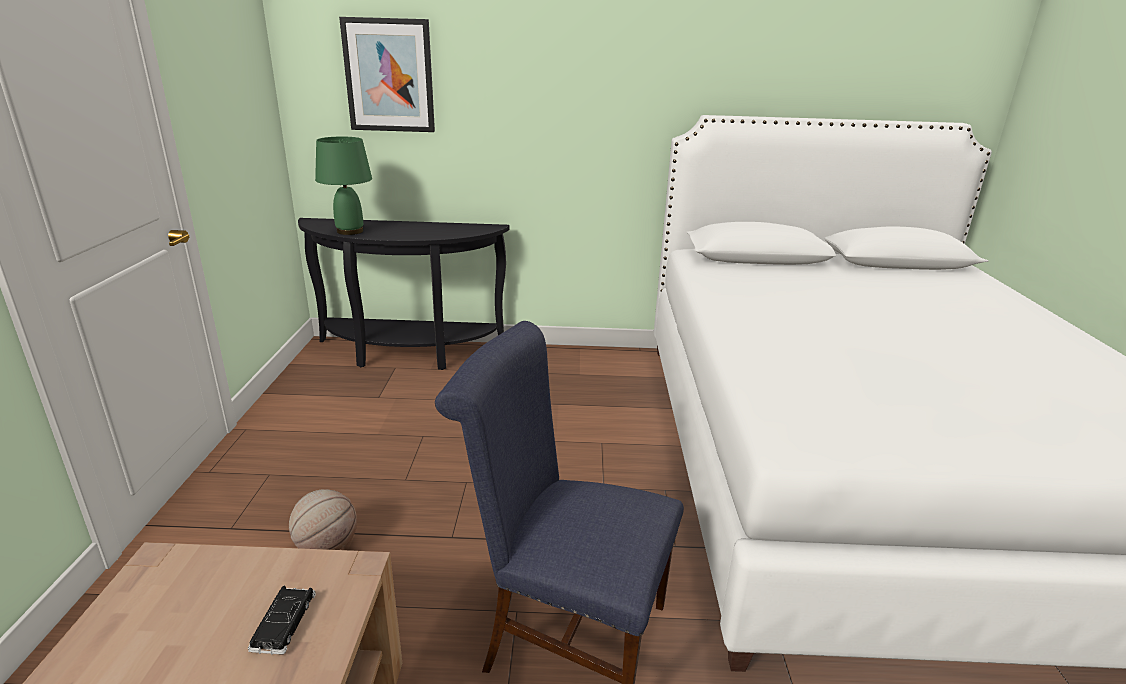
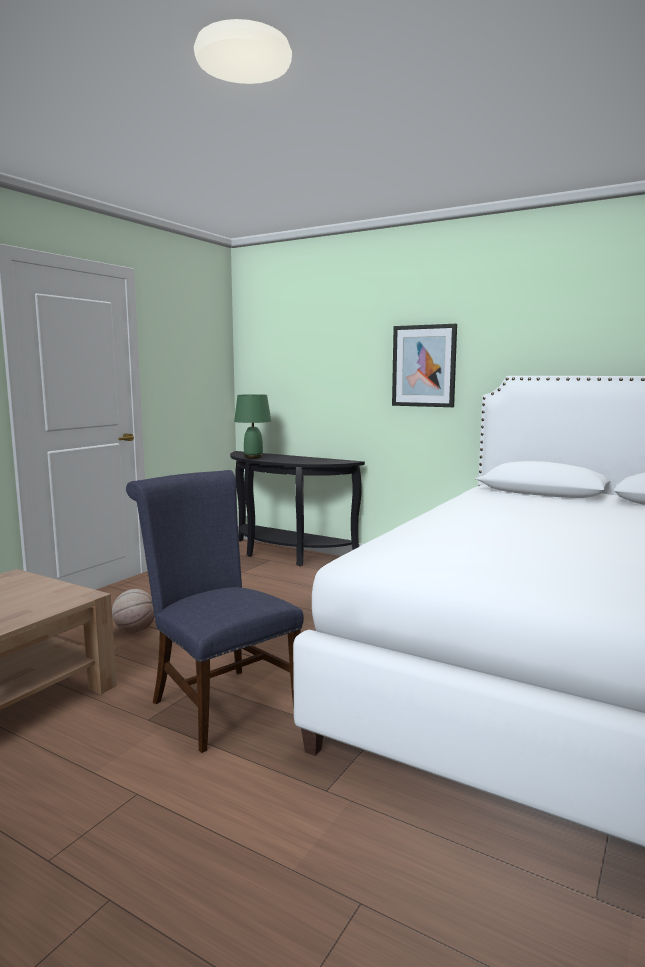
camera: 30 degrees right, 15 degrees down
(284, 623) = (31, 603): black toy car -> none
(389, 76) = (295, 356): picture -> picture (424, 366)

